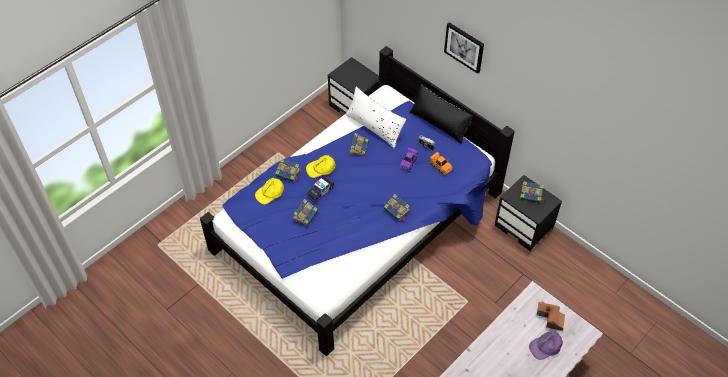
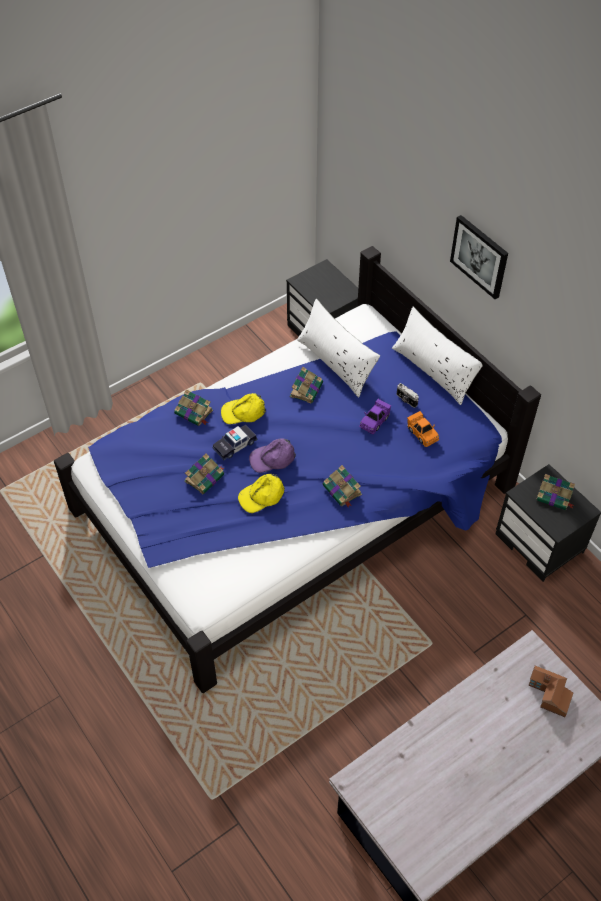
camera: 10 degrees right, 0 degrees up
(270, 192) = (161, 437): yellow cap -> yellow cap (262, 496)
(440, 123) = (434, 370): black pillow -> white pillow
(546, 346) = (534, 738): purple cap -> purple cap (272, 458)

